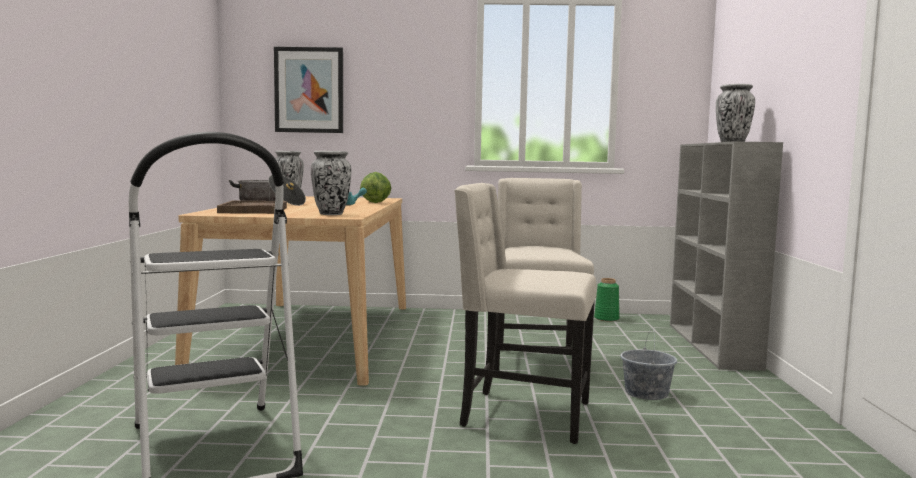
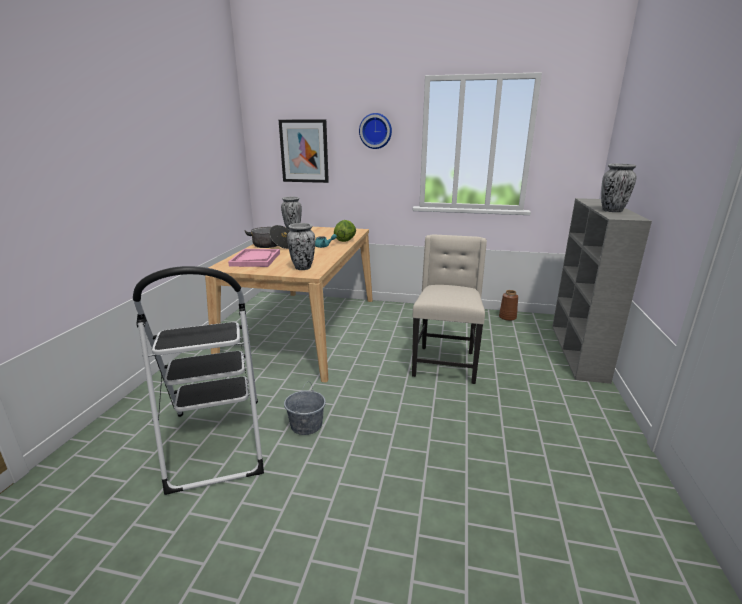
camera: 10 degrees right, 15 degrees up
(253, 210) = (255, 259): brown tray -> pink tray
(412, 64) = (375, 131): none -> wall clock
(523, 415) = (420, 422): beige chair -> none
(606, 318) = (507, 317): green vase -> brown vase
(646, 393) = (514, 403): grey bucket -> grey bucket (306, 425)

